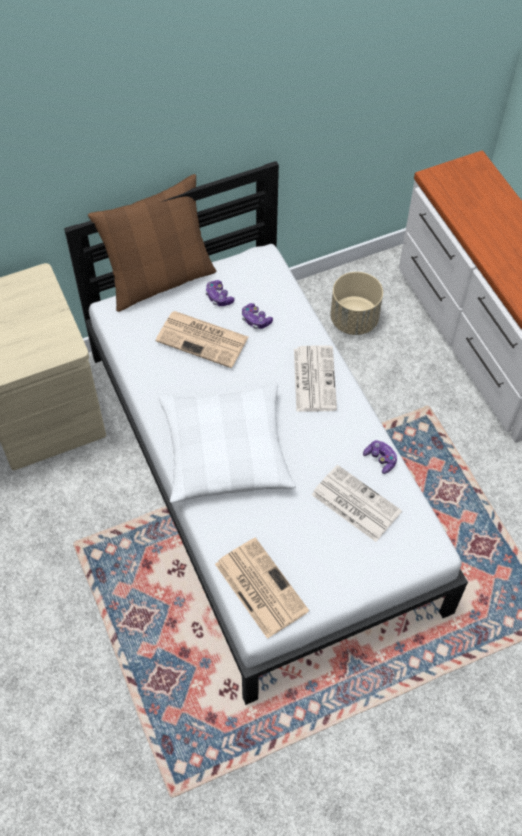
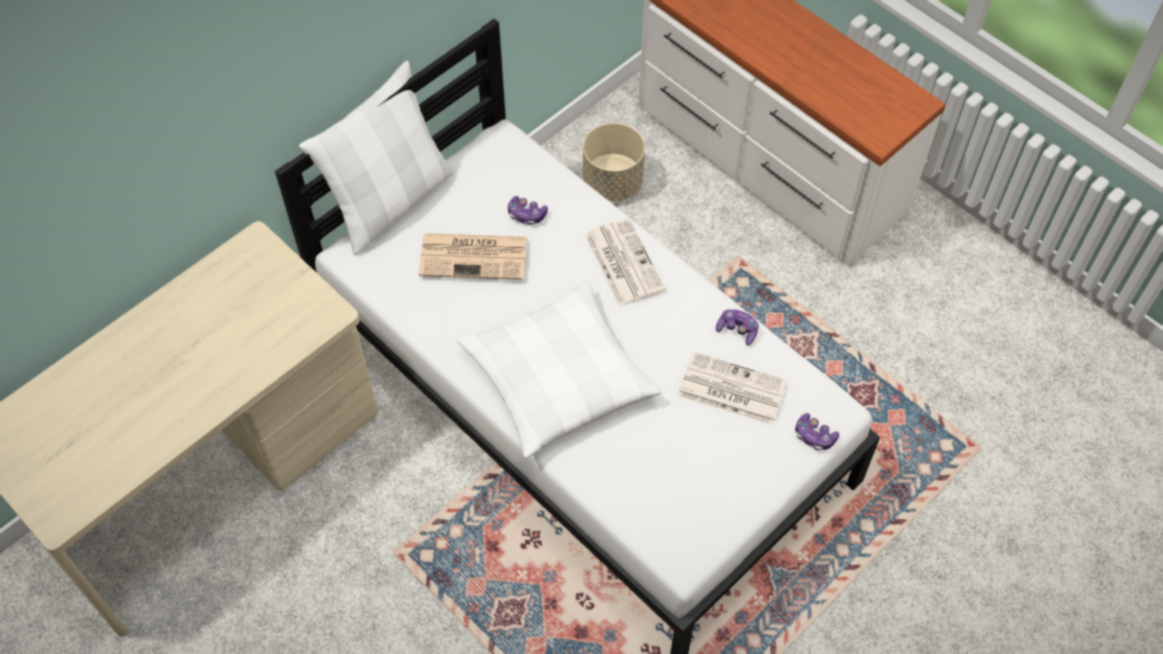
camera: 20 degrees left, 0 degrees up
(160, 280) = (390, 201): brown pillow -> white pillow
(219, 297) = (470, 201): game controller -> game controller (814, 436)
(259, 587) = (665, 519): newspaper -> none

